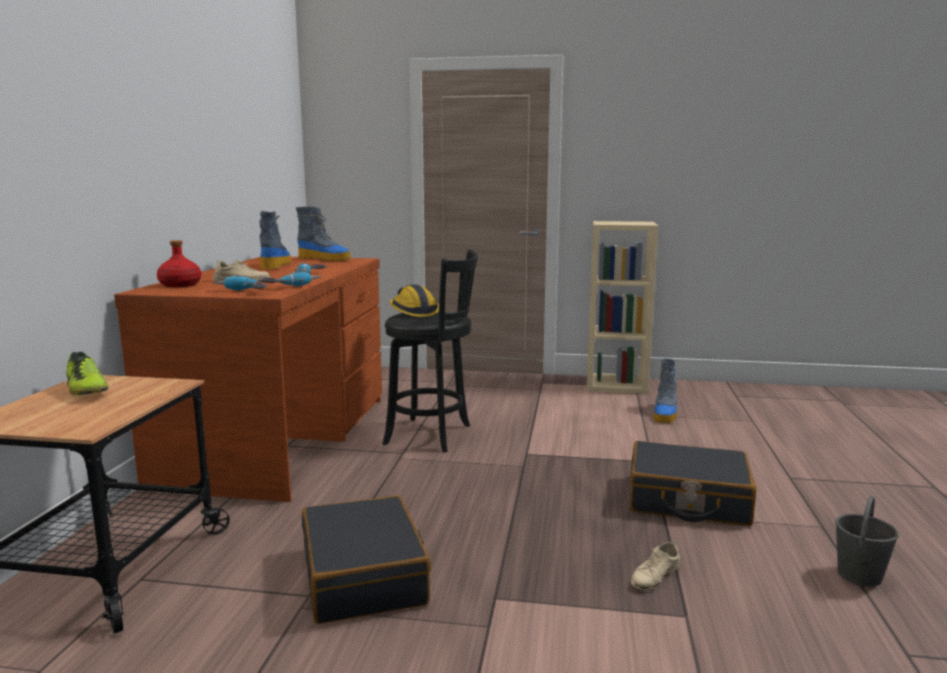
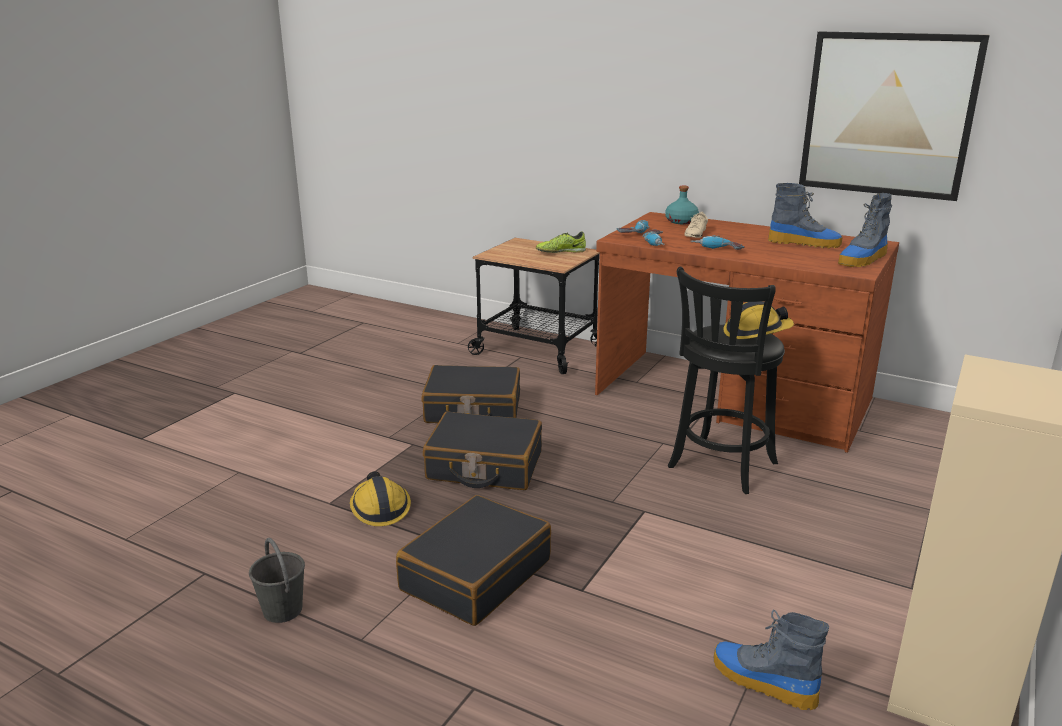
camera: 110 degrees right, 10 degrees up
(180, 285) = (681, 221): red bottle -> turquoise bottle
(240, 149) = (888, 115): none -> picture
(512, 534) = (484, 466): none -> black suitcase
(655, 576) = (379, 508): beige shoe -> hard hat

